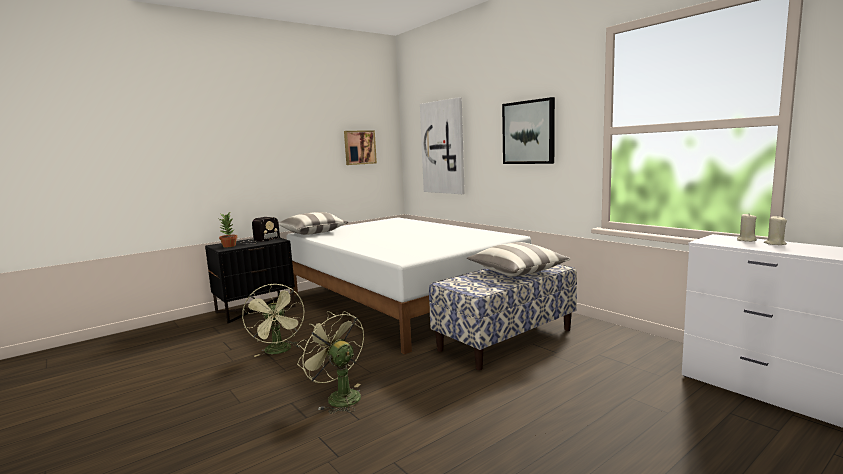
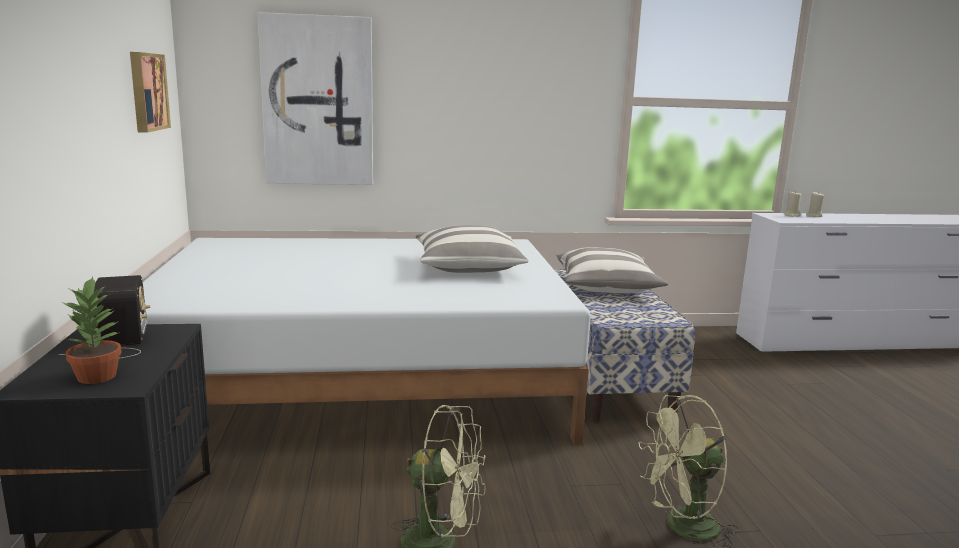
camera: 60 degrees left, 5 degrees up
(312, 232) = (169, 297): pillow -> pillow (468, 267)
(528, 132) = (510, 92): picture -> none

